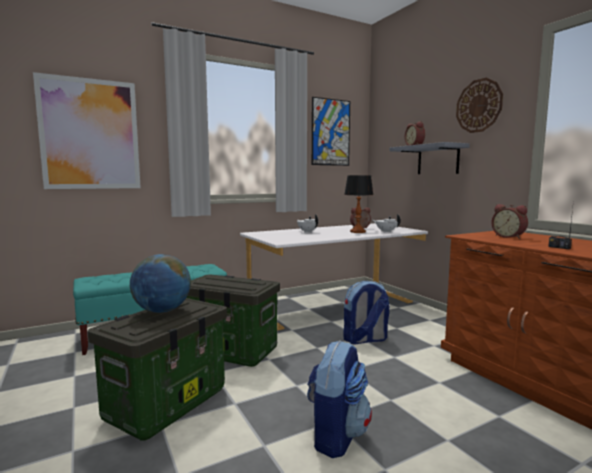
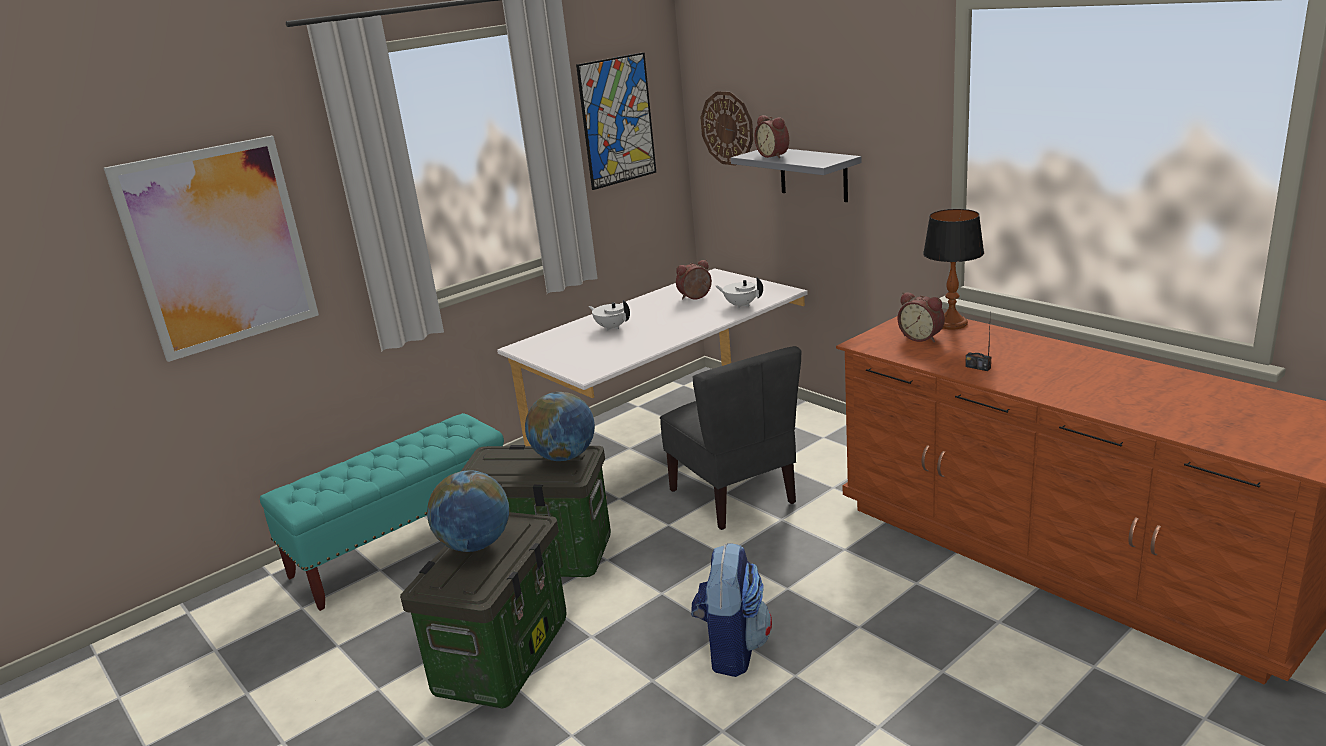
camera: 10 degrees left, 15 degrees up
(253, 282) = (564, 456): none -> globe
(357, 232) = (695, 313): table lamp -> table lamp (951, 324)
(365, 340) = (734, 496): backpack -> grey chair
(479, 106) = (871, 97): wall clock -> wall clock (727, 128)

